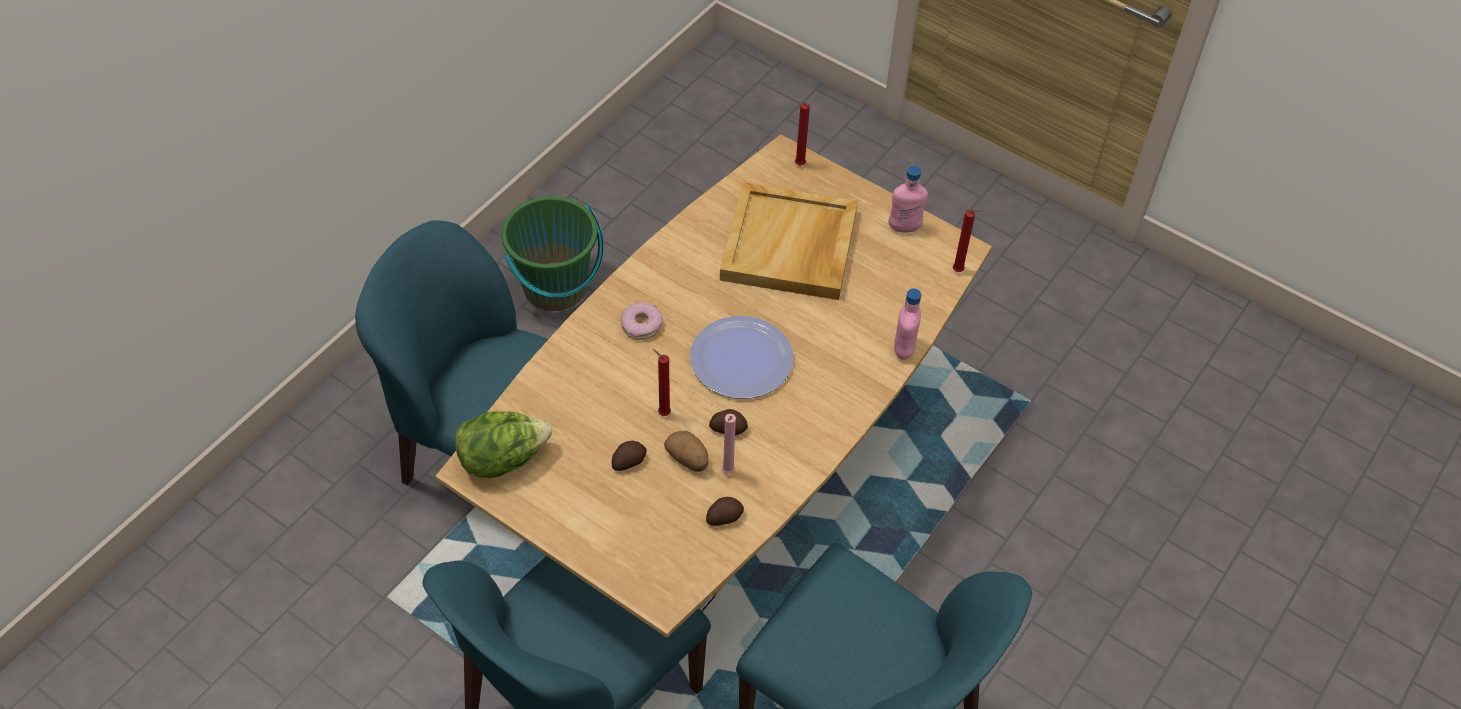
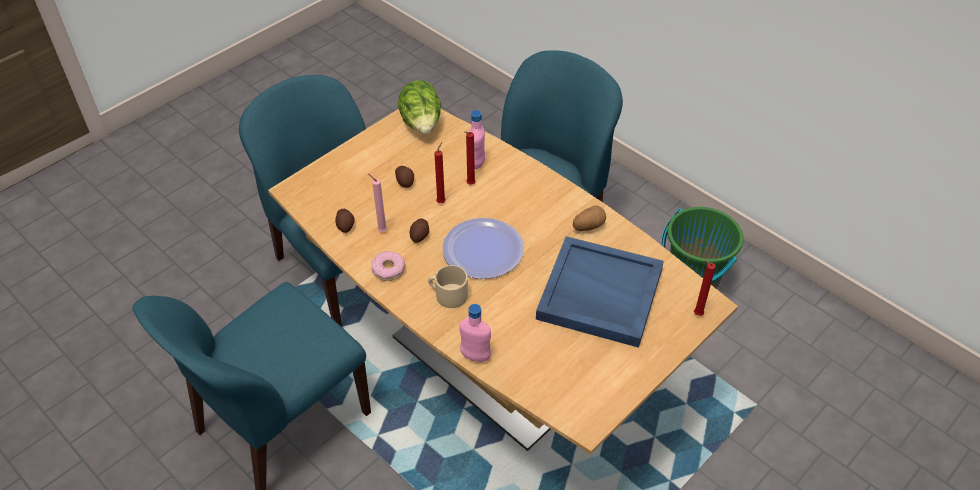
camera: 100 degrees right, 5 degrees down
(641, 325) = (524, 197): donut -> donut (388, 270)
(688, 459) = (398, 211): potato -> potato (588, 226)
(790, 246) = (598, 294): beige tray -> blue tray
(821, 386) = (447, 294): none -> beige mug
(904, 227) = (617, 381): pink bottle -> pink bottle (477, 162)
(959, 272) = (559, 415): red candle -> red candle (469, 185)

